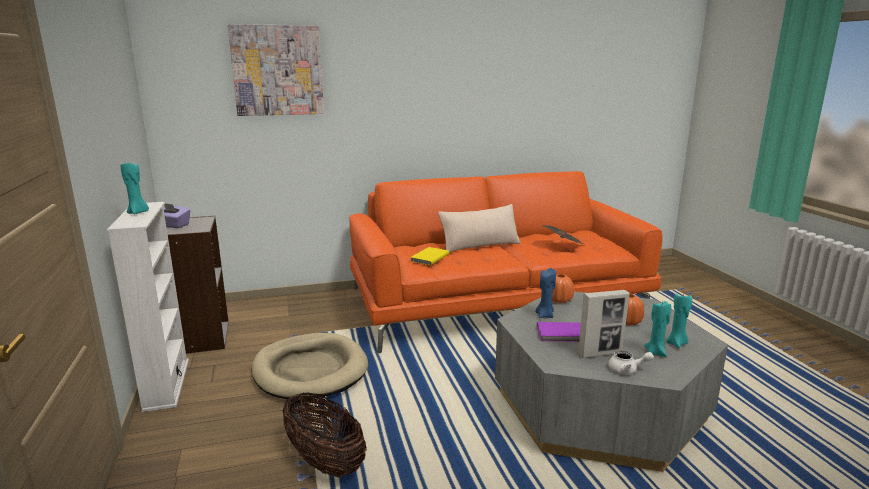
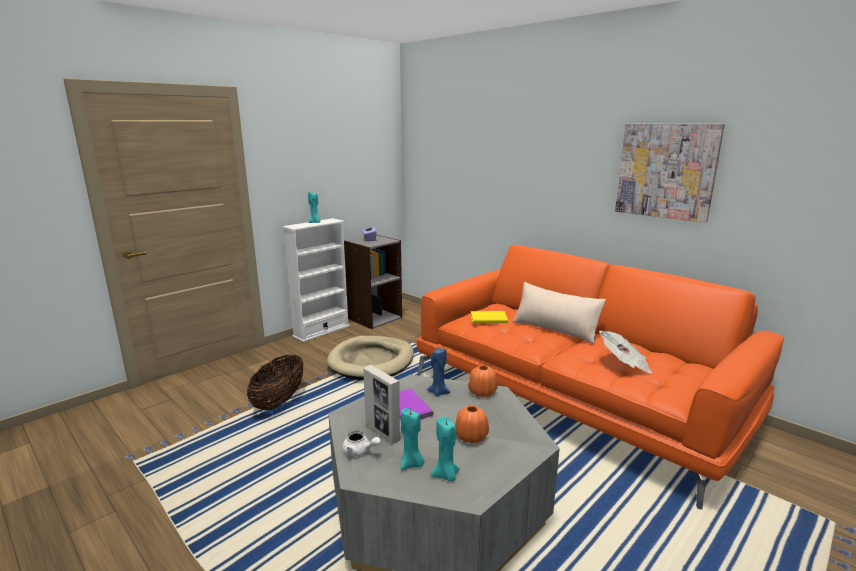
camera: 60 degrees right, 0 degrees up
(277, 70) = (470, 139): picture -> picture (666, 171)
(627, 370) = (360, 451): white teapot -> white teapot turned 45 degrees counterclockwise

